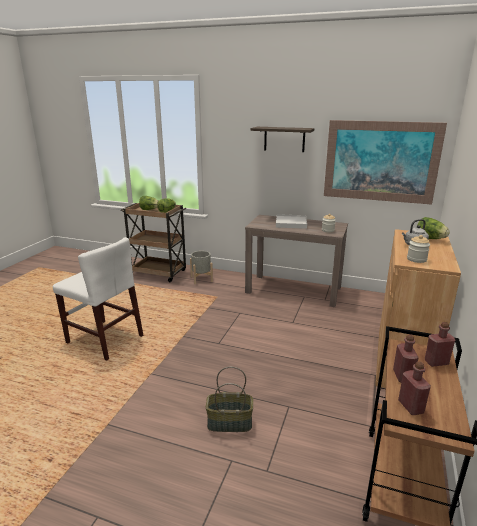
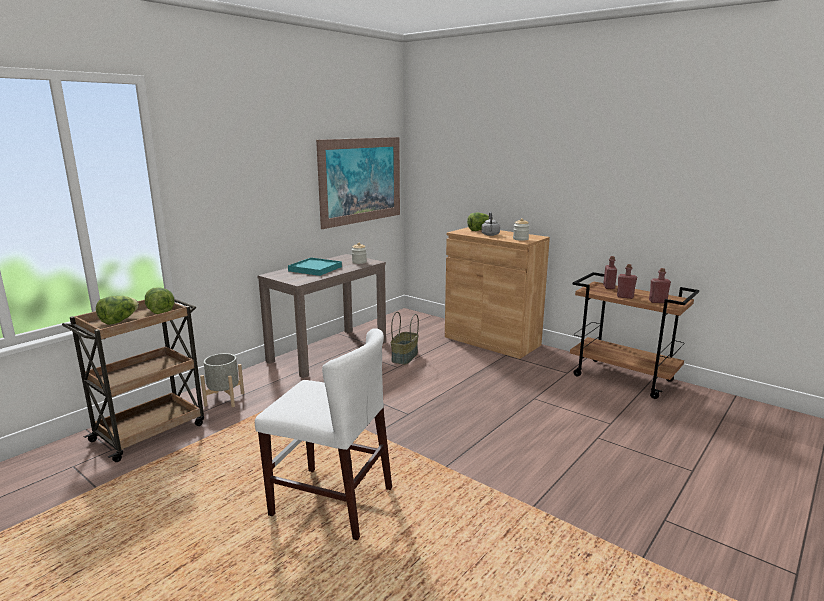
camera: 70 degrees left, 5 degrees down
(105, 339) = (331, 502): white chair -> white chair turned 60 degrees clockwise
(229, 423) = (550, 430): basket -> basket (405, 357)
(284, 139) = (274, 167): shelf -> none
(291, 223) = (315, 269): white tray -> turquoise tray

